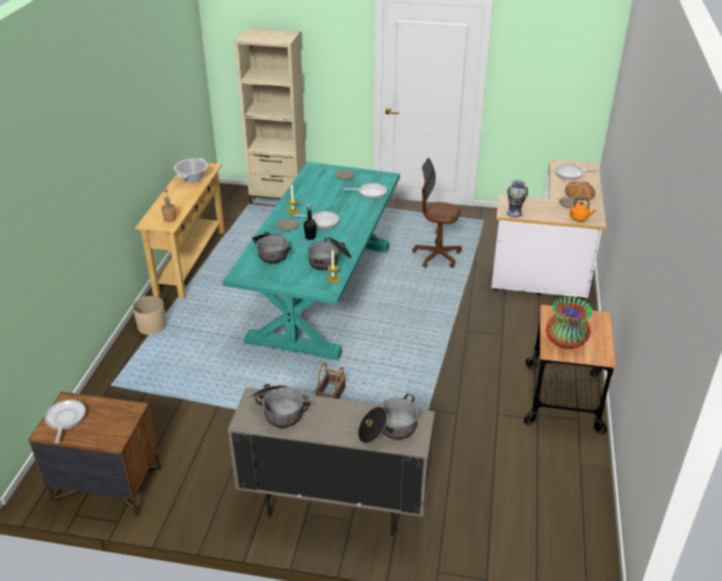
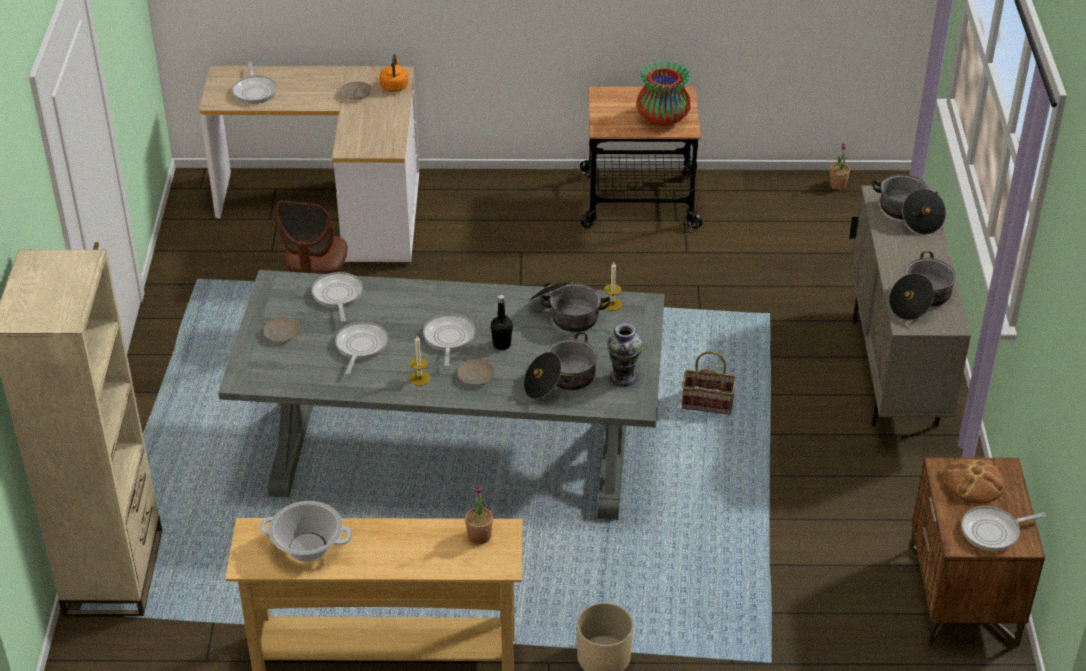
camera: 100 degrees left, 5 degrees up
(322, 291) = (452, 451): turquoise dining table -> grey dining table
(325, 197) = (360, 347): none -> frying pan
(514, 213) = (391, 142): vase -> vase (622, 377)
(580, 193) = (316, 84): bread -> bread (974, 482)
(592, 529) = (837, 185): none -> potted plant

